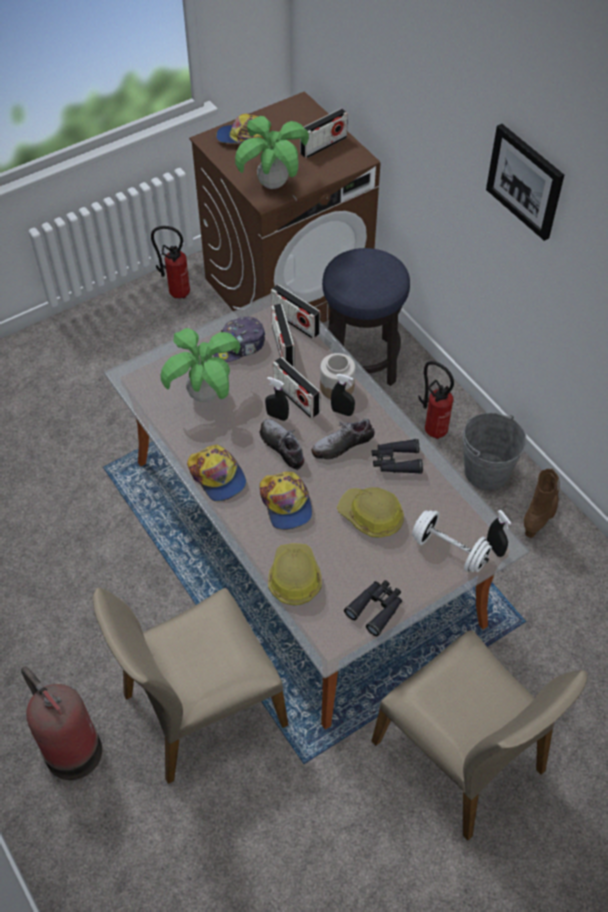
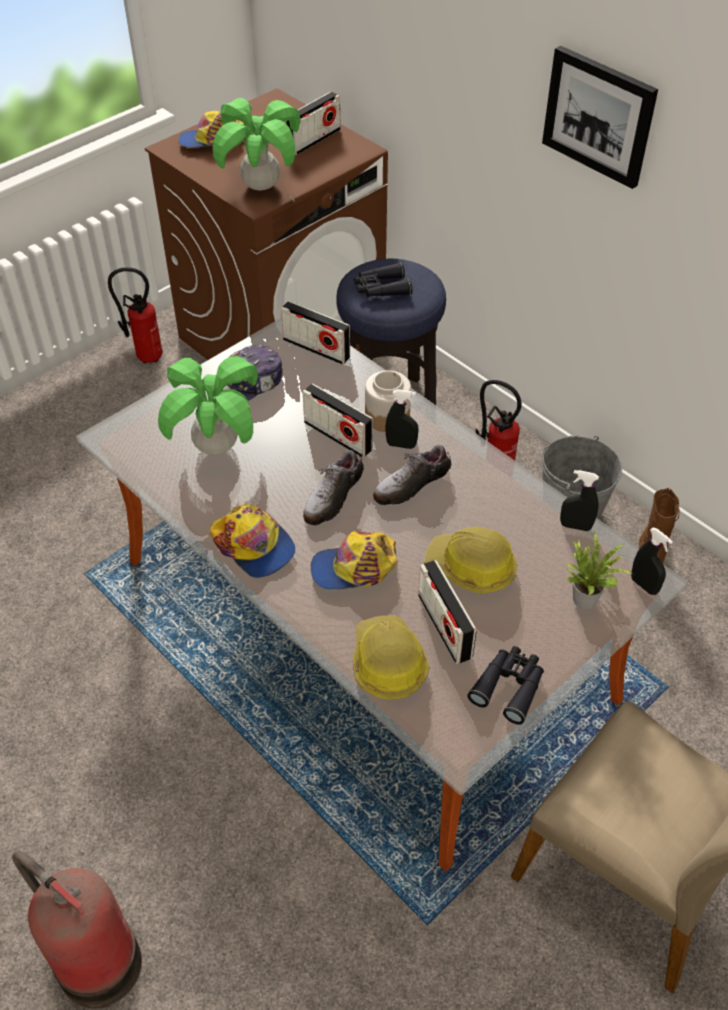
camera: 10 degrees left, 5 degrees down
(202, 708) = (272, 871): beige chair -> none
(277, 416) = (318, 461): black spray bottle -> black spray bottle (575, 526)
(282, 446) = (333, 497): shoe -> shoe turned 105 degrees counterclockwise
(283, 347) = (307, 378): radio -> radio (444, 626)
(286, 503) = (354, 568): cap -> cap turned 105 degrees clockwise
(395, 461) = (485, 496): black binoculars -> black binoculars (381, 288)
(449, 550) = (585, 597): white dumbbell -> potted plant

